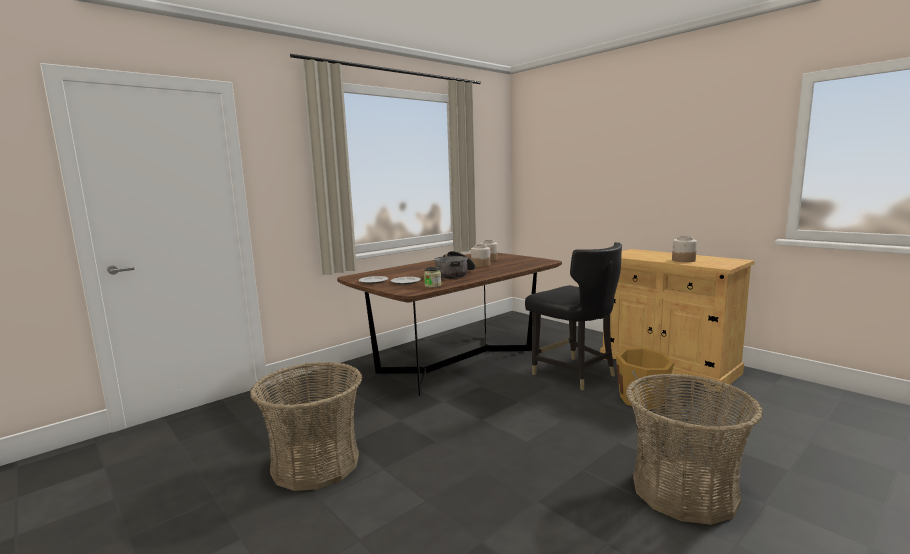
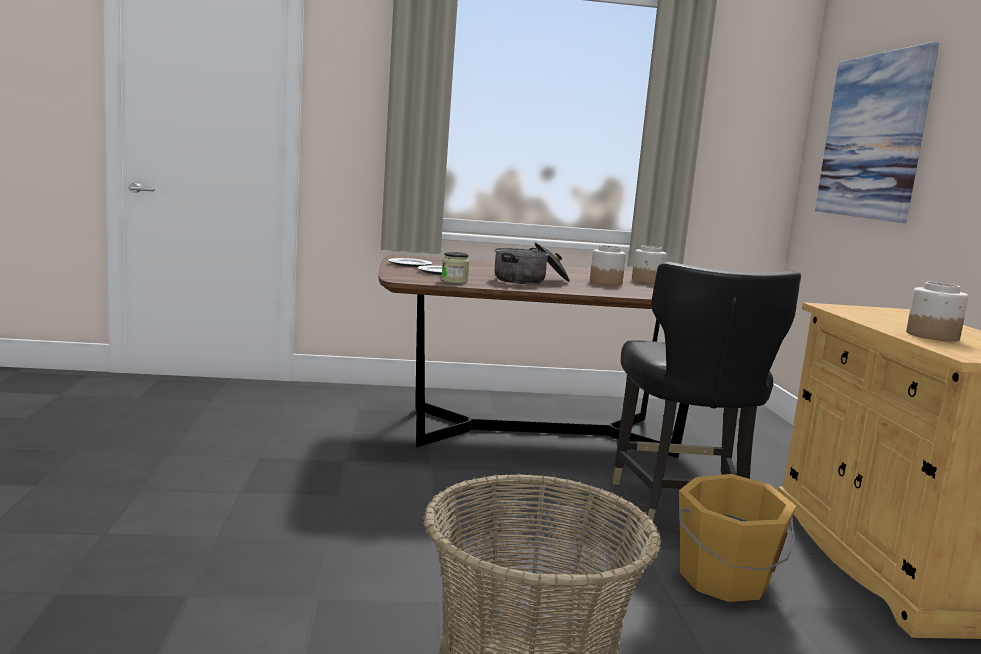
camera: 35 degrees right, 0 degrees up
(316, 464) = (194, 461): basket -> none
(566, 167) = (873, 136): none -> picture

